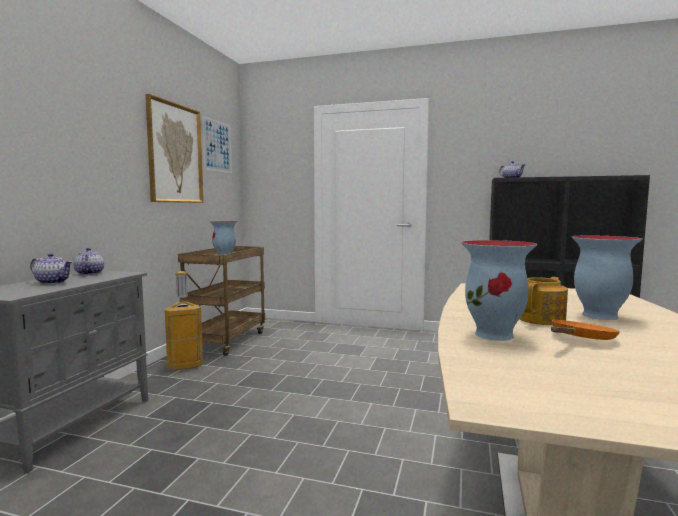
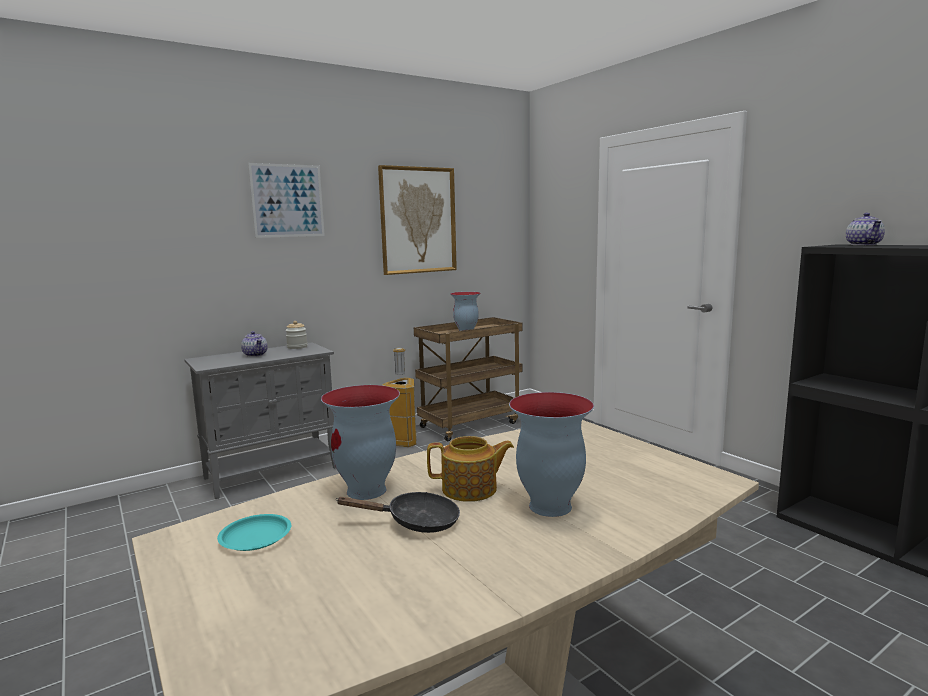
camera: 40 degrees right, 5 degrees up
(89, 273) = (297, 347): teapot -> jar
(217, 146) = (484, 201): picture -> picture (287, 201)
(536, 377) = (256, 537): none -> turquoise plate
(580, 339) = (416, 522): orange frying pan -> black frying pan

